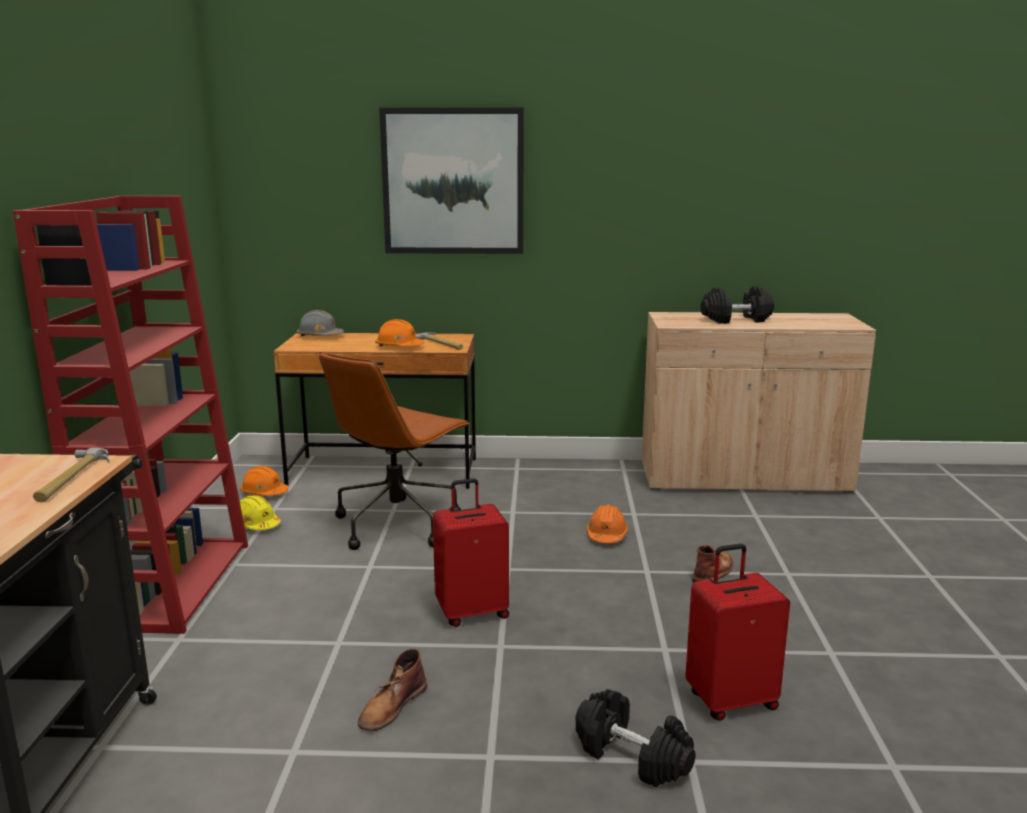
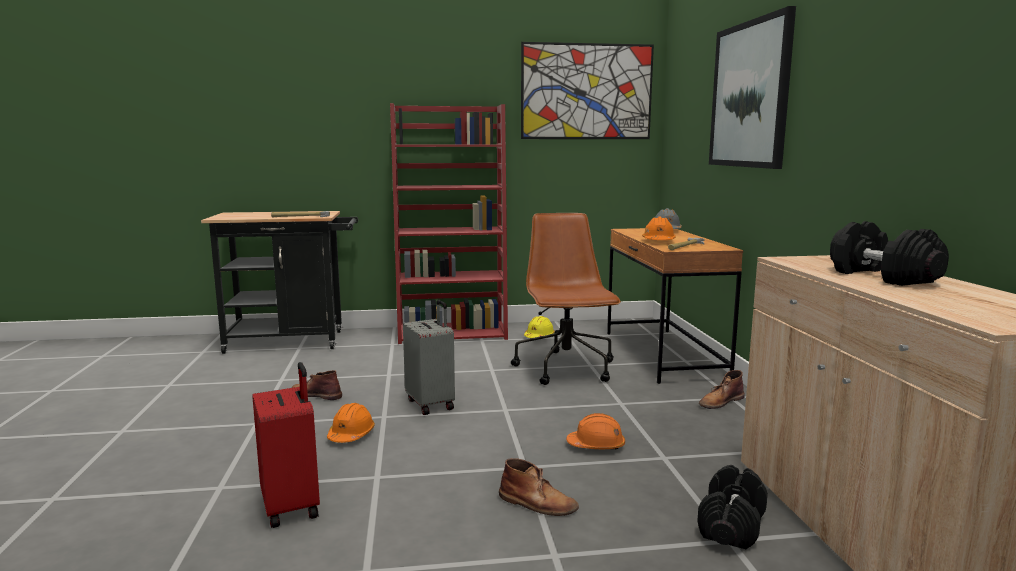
camera: 80 degrees right, 5 degrees down
(171, 164) = (586, 92): none -> picture
(264, 493) = (591, 331): orange hard hat -> orange hard hat (351, 435)
(397, 524) = (566, 369): brown office chair -> brown office chair turned 60 degrees clockwise
(472, 612) = (431, 404): red suitcase -> grey suitcase
(525, 473) = (720, 401): none -> brown boot
(633, 756) = (235, 466): black dumbbell -> black dumbbell (731, 525)

